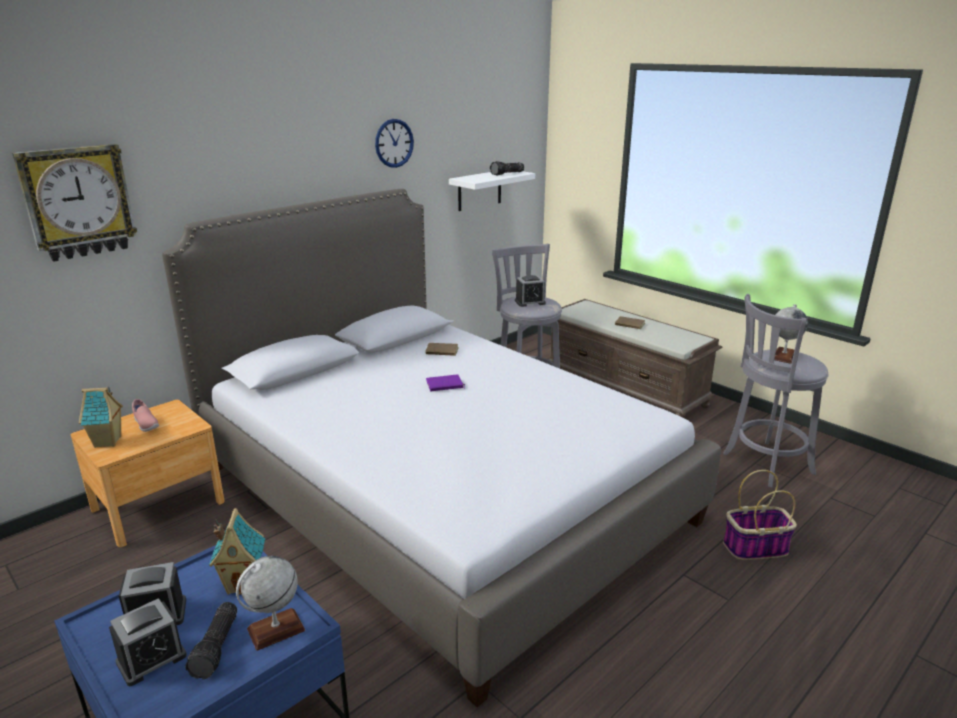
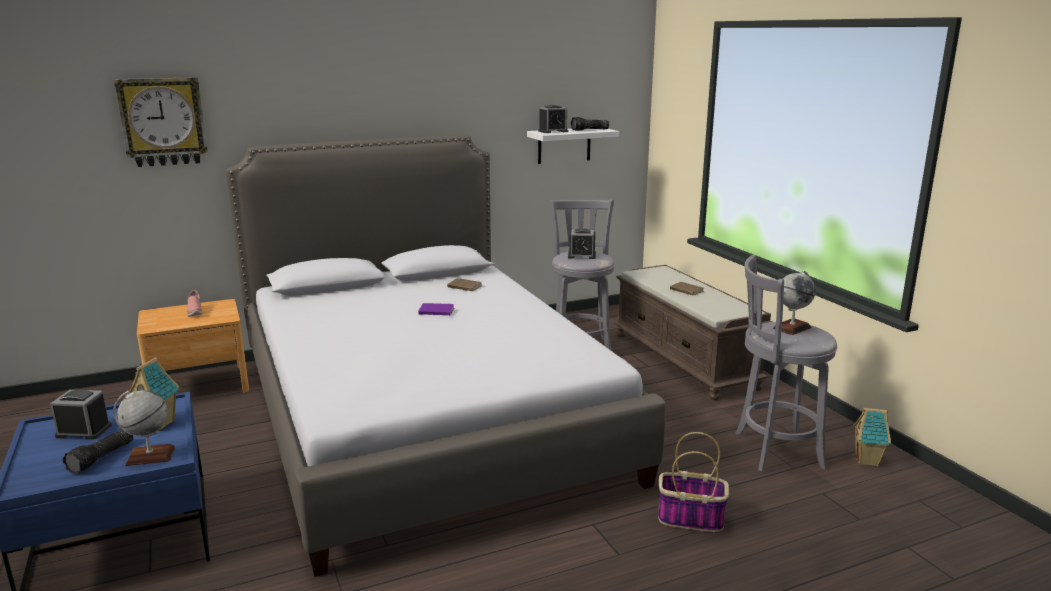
camera: 20 degrees right, 5 degrees down
(108, 442) = (158, 319): toy house -> toy house (868, 461)
(151, 659) = (55, 455): alarm clock -> alarm clock (553, 131)
(394, 143) = (465, 93): wall clock -> none

